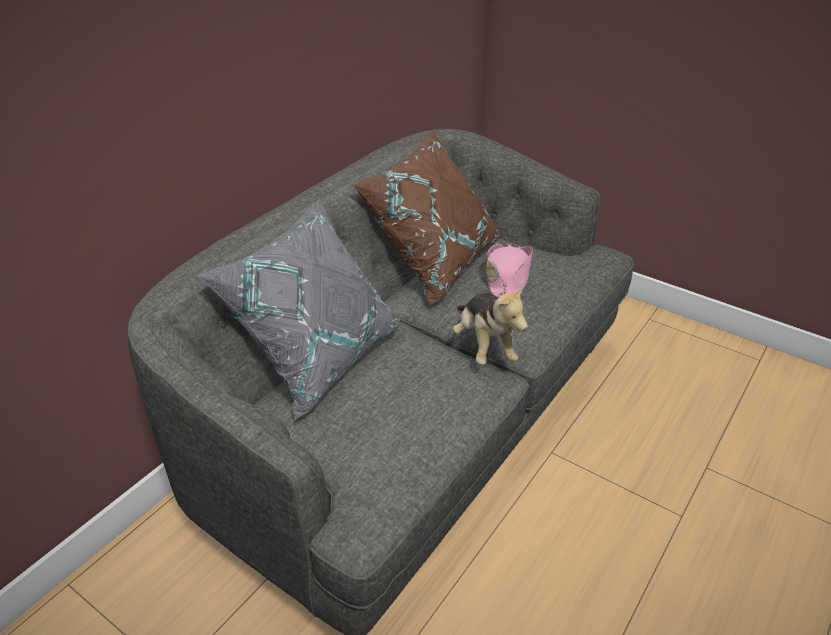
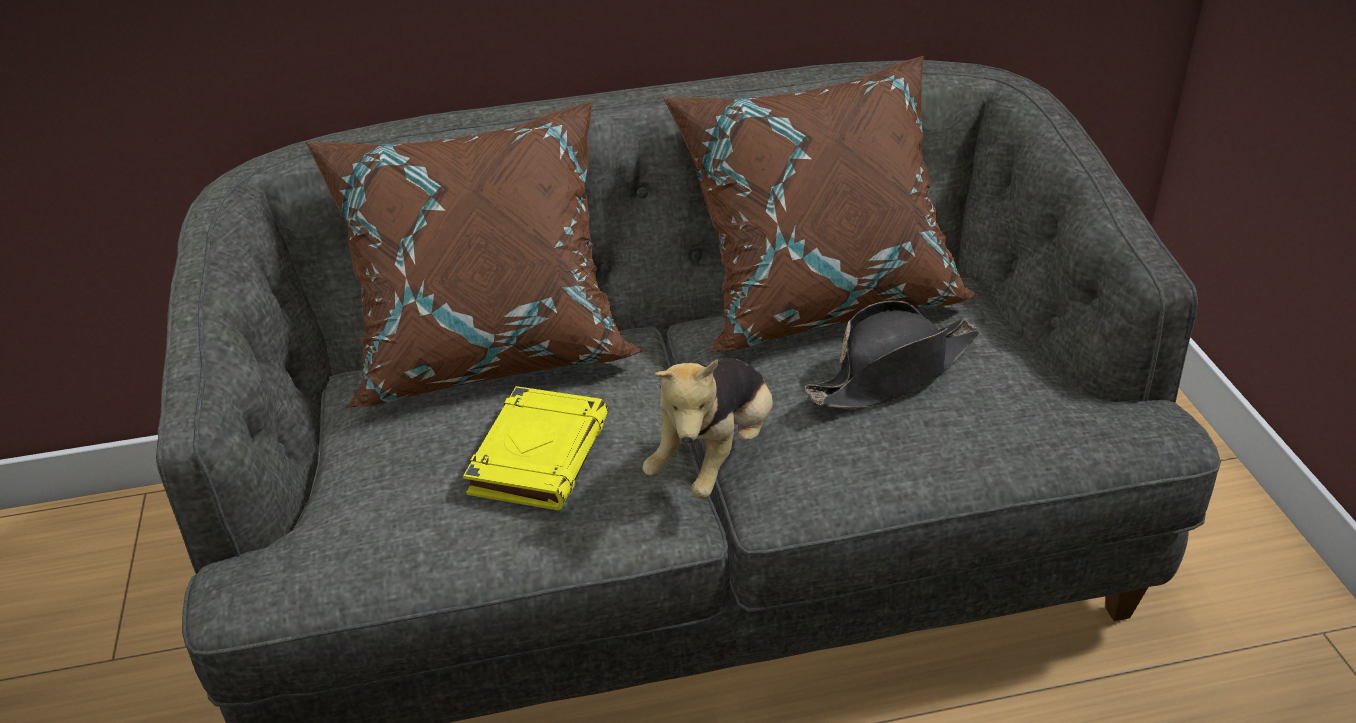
camera: 45 degrees right, 0 degrees up
(318, 356) = (491, 347): grey pillow -> brown pillow
(416, 386) = (539, 454): none -> yellow book
(507, 278) = (893, 373): pink hat -> black hat

